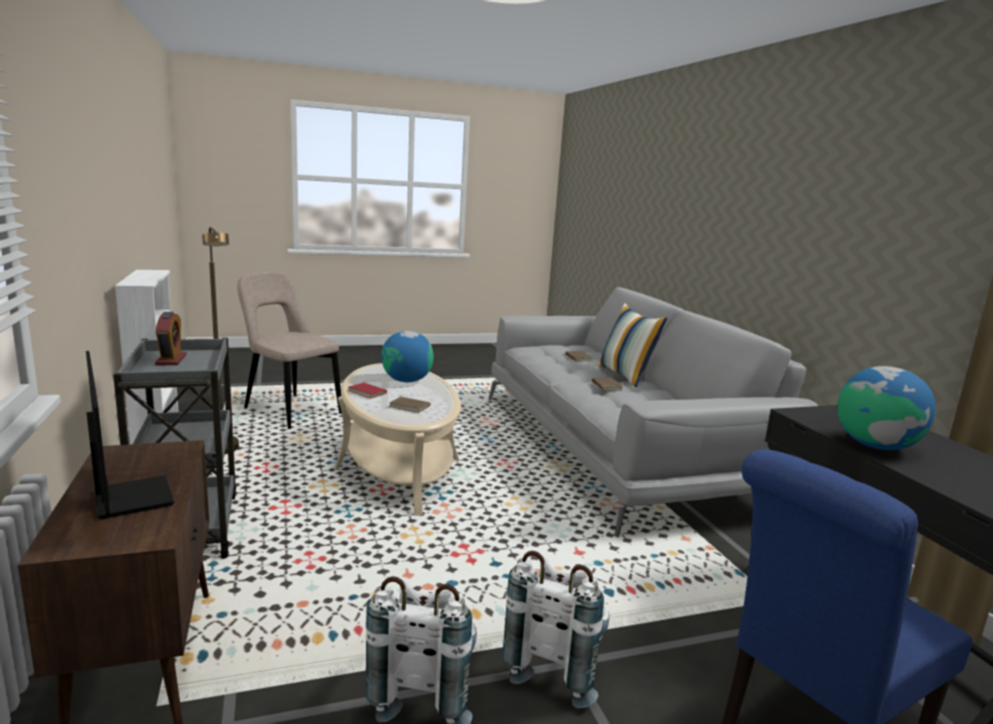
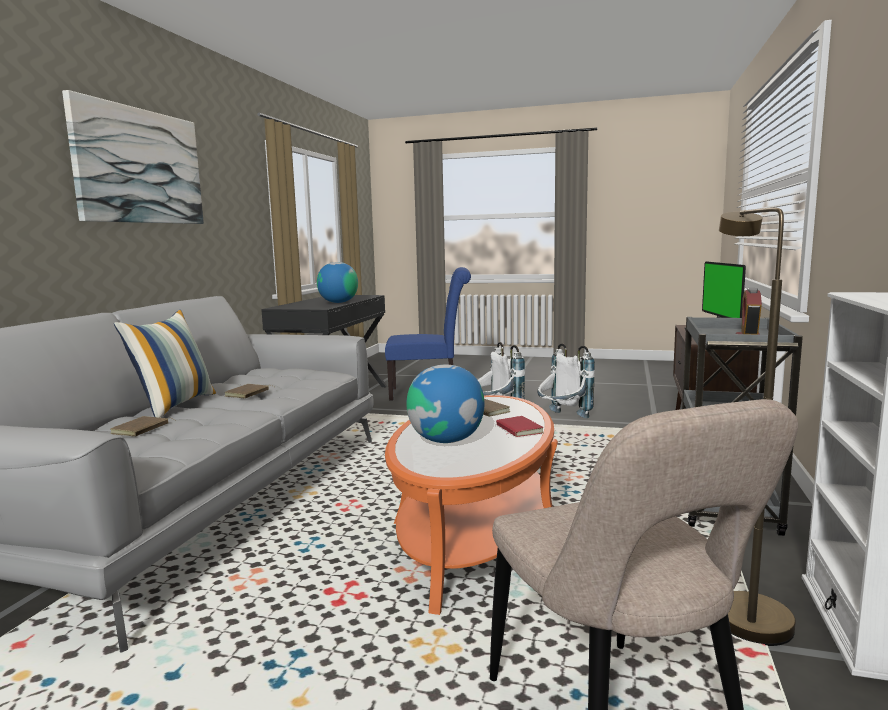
camera: 145 degrees left, 5 degrees down
(398, 464) = (475, 531): beige coffee table -> orange coffee table
(801, 194) = (139, 166): none -> picture

